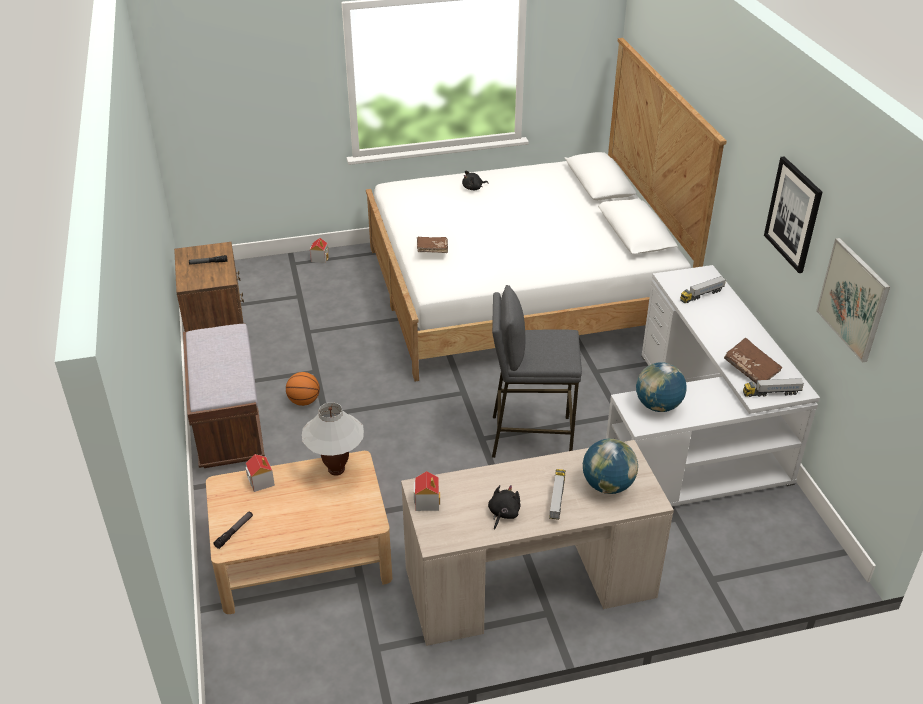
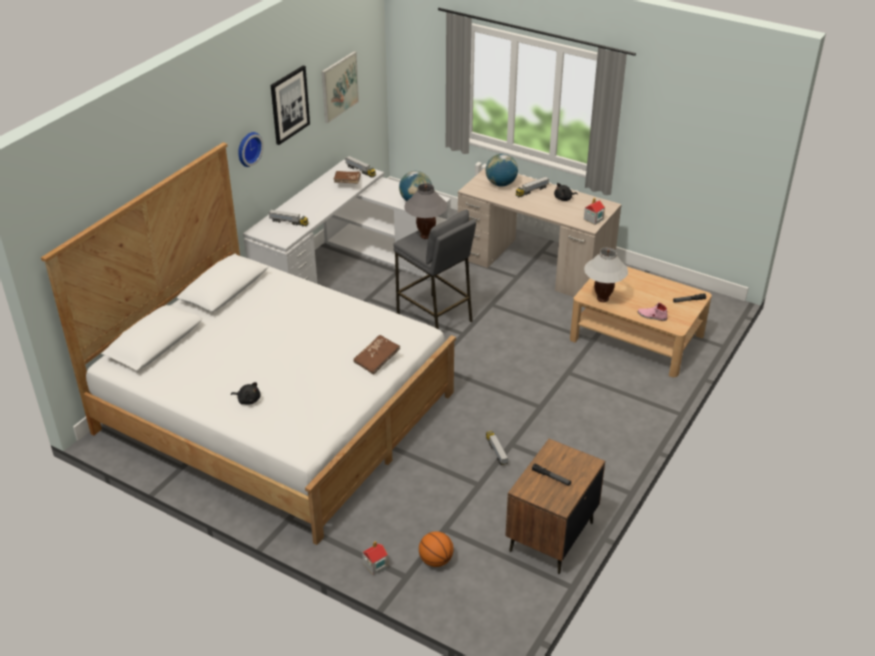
camera: 135 degrees left, 0 degrees up
(228, 425) = (614, 440): brown bench -> none
(261, 481) = (652, 316): toy house -> pink shoe
(304, 401) = (544, 425): basketball -> basketball (436, 560)
(321, 359) = (496, 451): none -> toy truck
(558, 349) = (426, 236): none -> grey table lamp
(745, 189) = (248, 148): none -> wall clock

